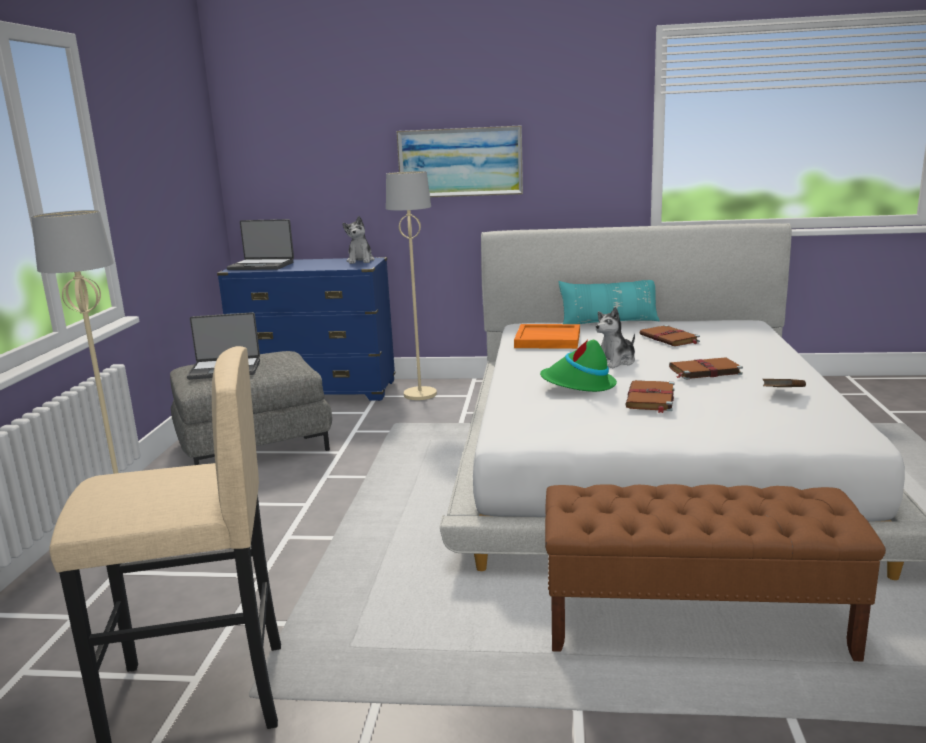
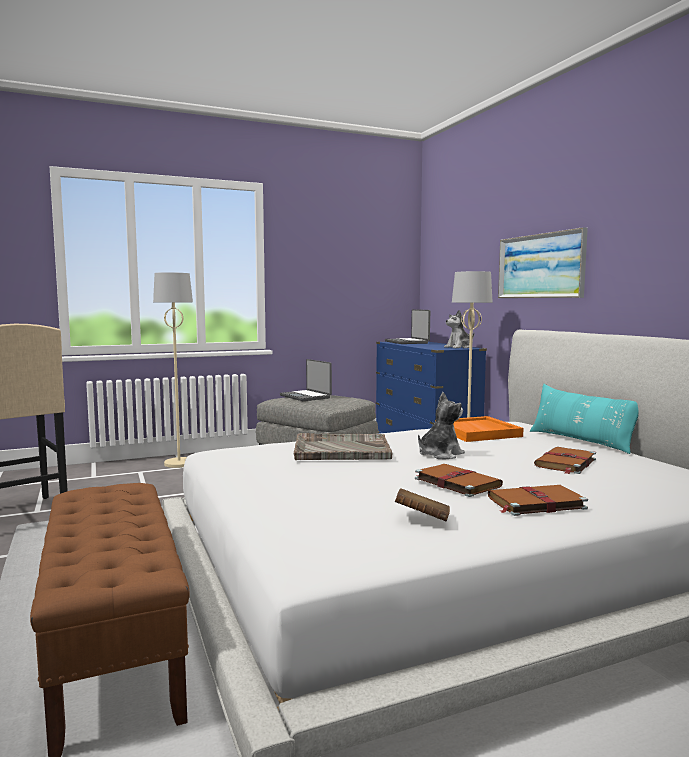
camera: 60 degrees right, 10 degrees down
(578, 385) = (341, 449): green hat -> grey tray
(615, 362) = (439, 454): plush toy -> plush toy turned 120 degrees clockwise
(650, 399) = (331, 473): brown book -> brown book (535, 503)

